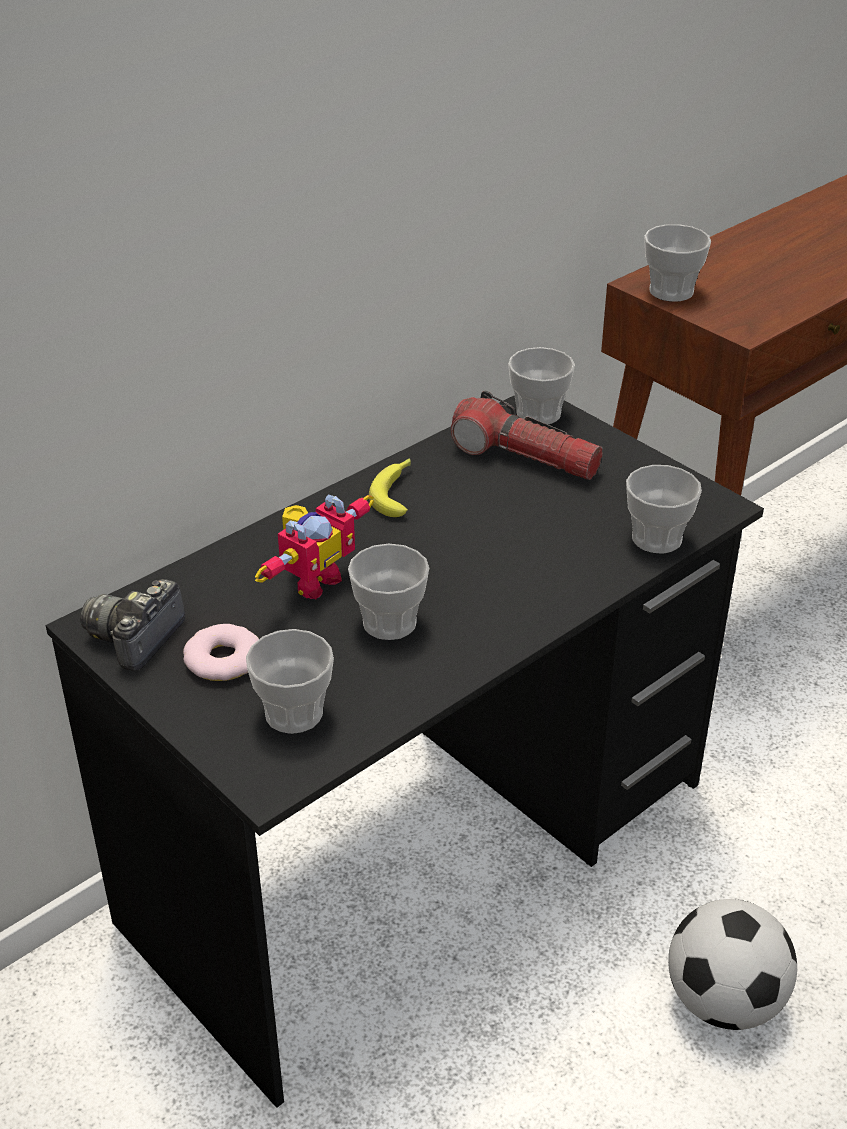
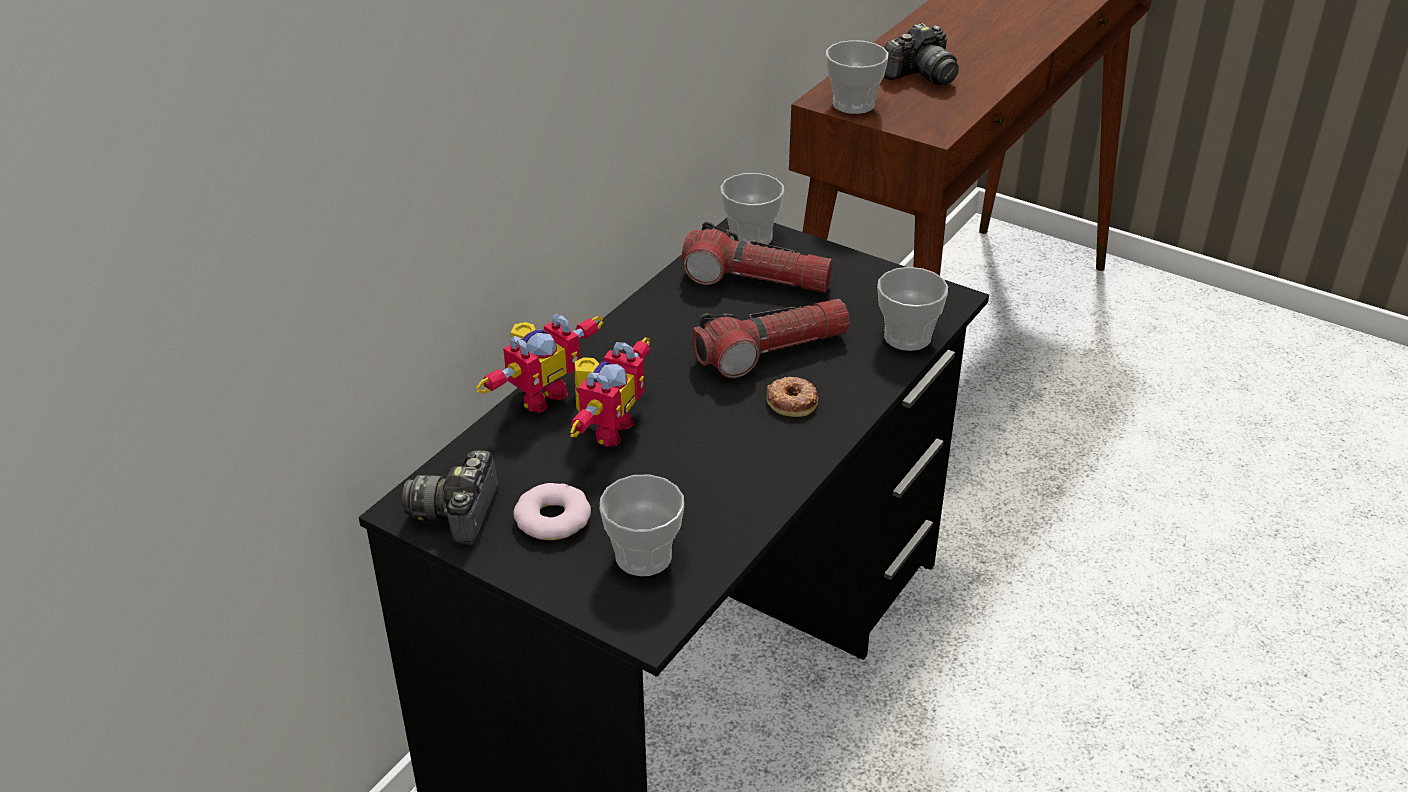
camera: 15 degrees left, 0 degrees up
(263, 537) = (539, 394): none -> toy robot
(389, 622) = (696, 455): cup -> none
(397, 492) = (650, 332): banana -> none
(509, 531) = (771, 351): none -> flashlight
(509, 584) = (792, 401): none -> donut
(724, 1001) = (1020, 755): football -> none
(756, 271) = (921, 75): none -> camera

